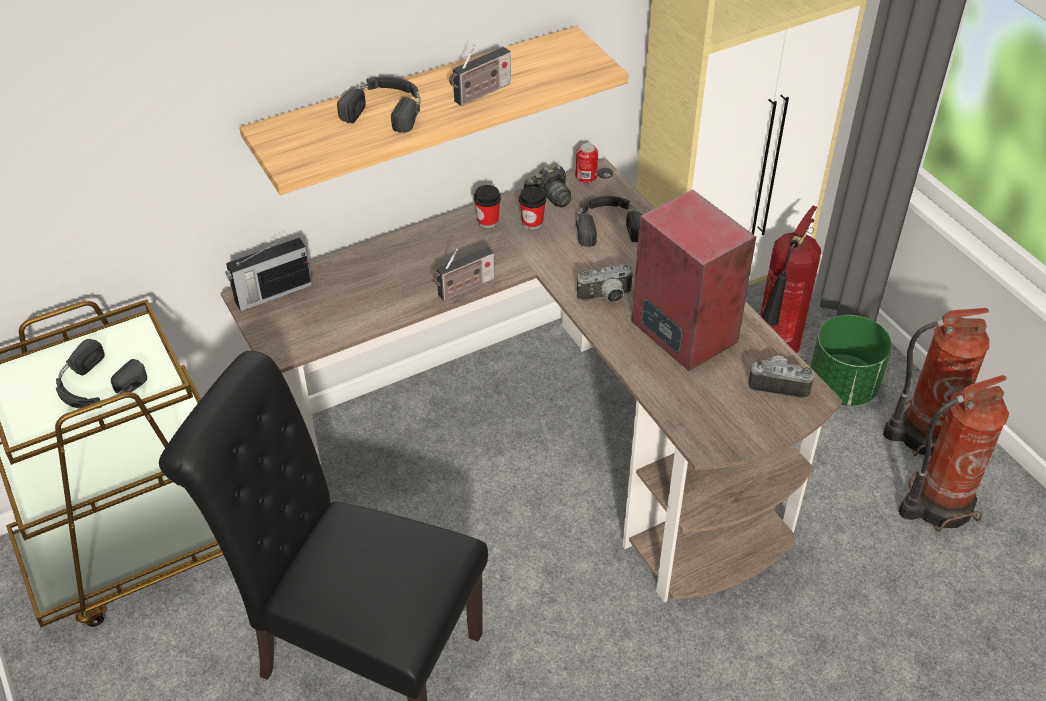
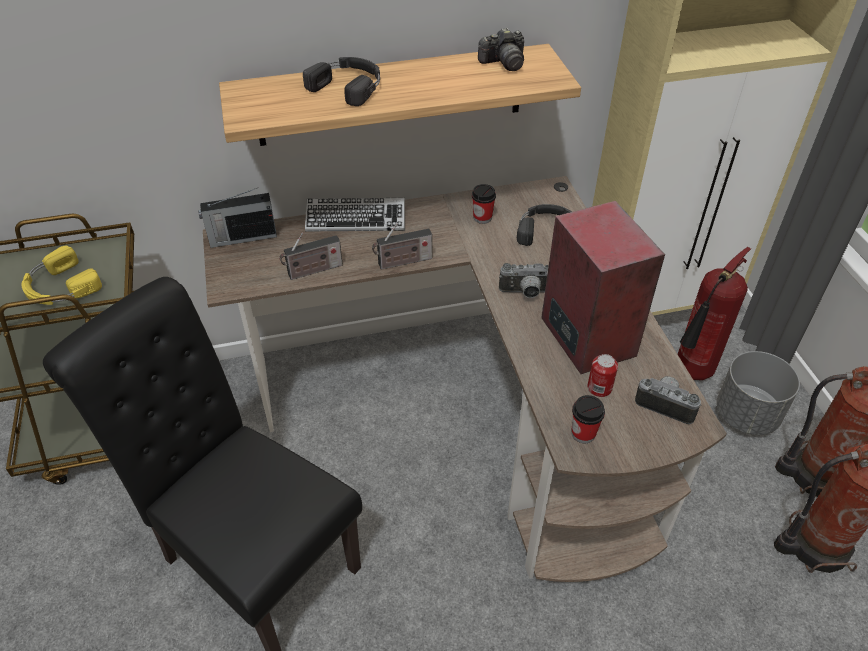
camera: 15 degrees right, 0 degrees up
(96, 387) = (60, 287): black headphones -> yellow headphones
(393, 250) = (356, 220): none -> keyboard
(480, 94) = (438, 85): radio -> radio (313, 271)
(487, 222) = (444, 210): cup -> cup (583, 433)
(549, 197) = (505, 199): camera -> camera (503, 63)
(586, 177) = (543, 187): can -> can (599, 388)
(843, 386) = (747, 415): green planter -> grey planter

